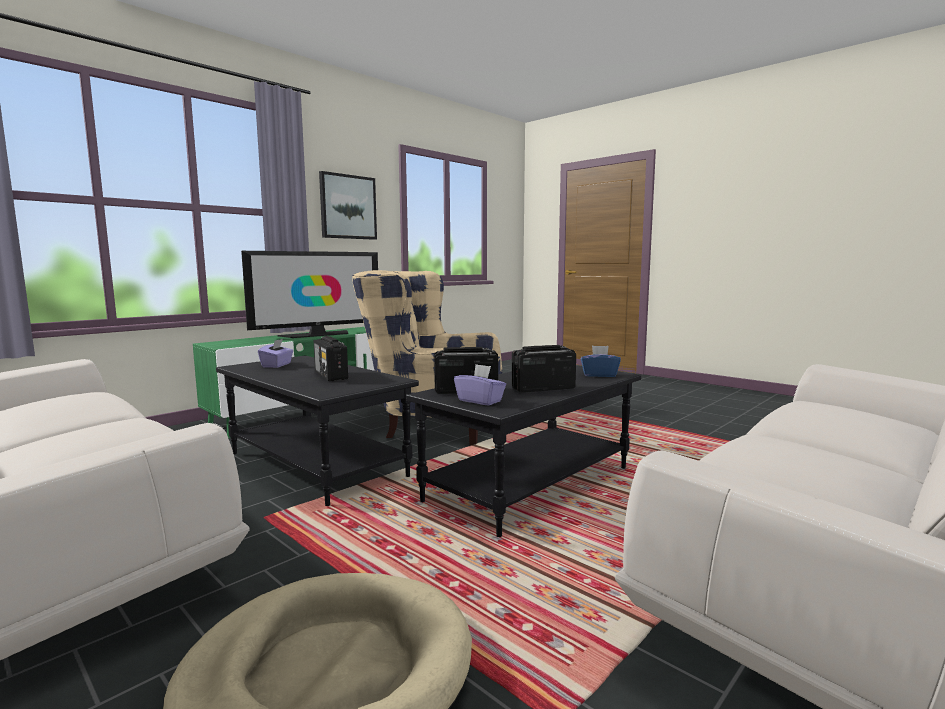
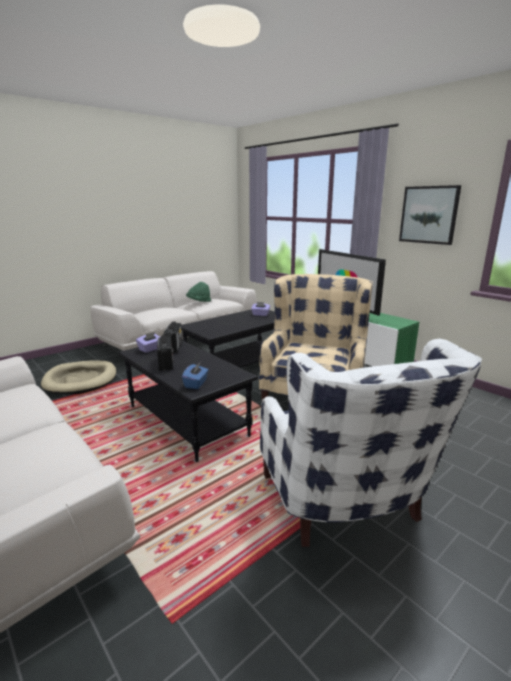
camera: 95 degrees right, 10 degrees up
(61, 407) = (199, 302): none -> green hat
(331, 376) = (226, 324): radio -> none
(633, 418) = (346, 507): none -> white armchair

